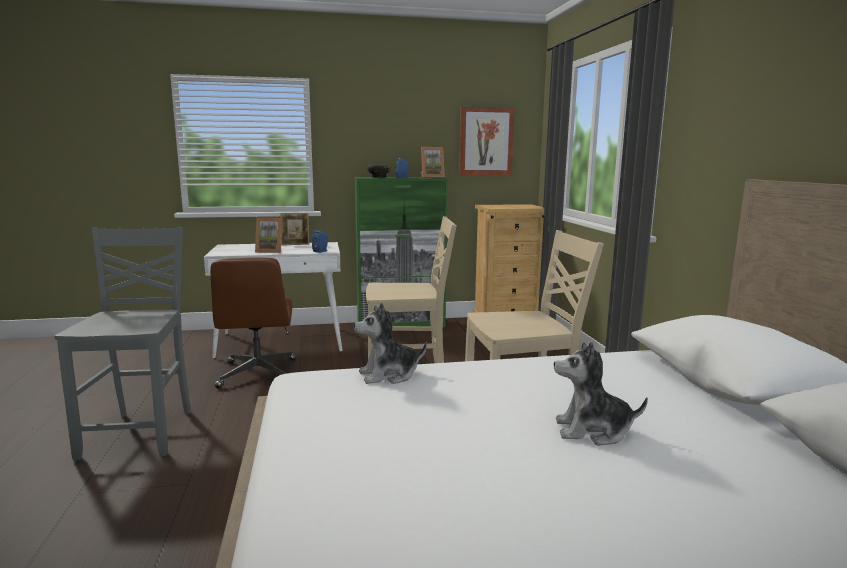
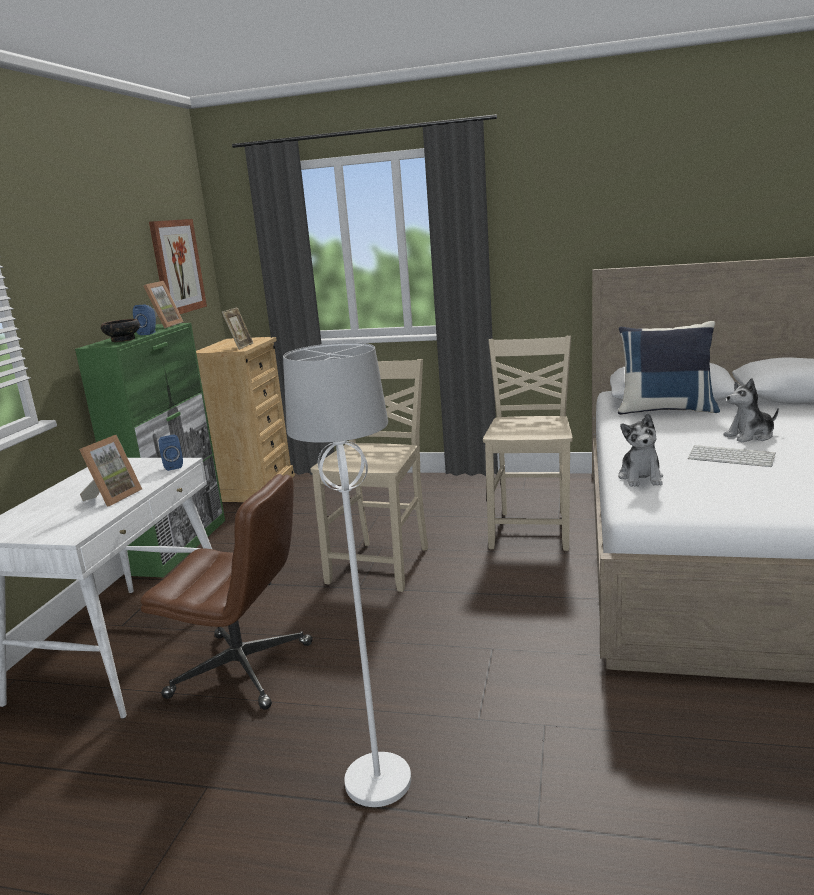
camera: 65 degrees left, 5 degrees up
(141, 433) = (377, 780): grey chair -> white floor lamp
(295, 244) = (76, 481): picture frame -> picture frame (240, 346)
(485, 419) = (732, 457): none -> keyboard
(592, 431) = (750, 436): plush toy -> plush toy turned 45 degrees clockwise
(668, 378) = (666, 409): none -> blue pillow

